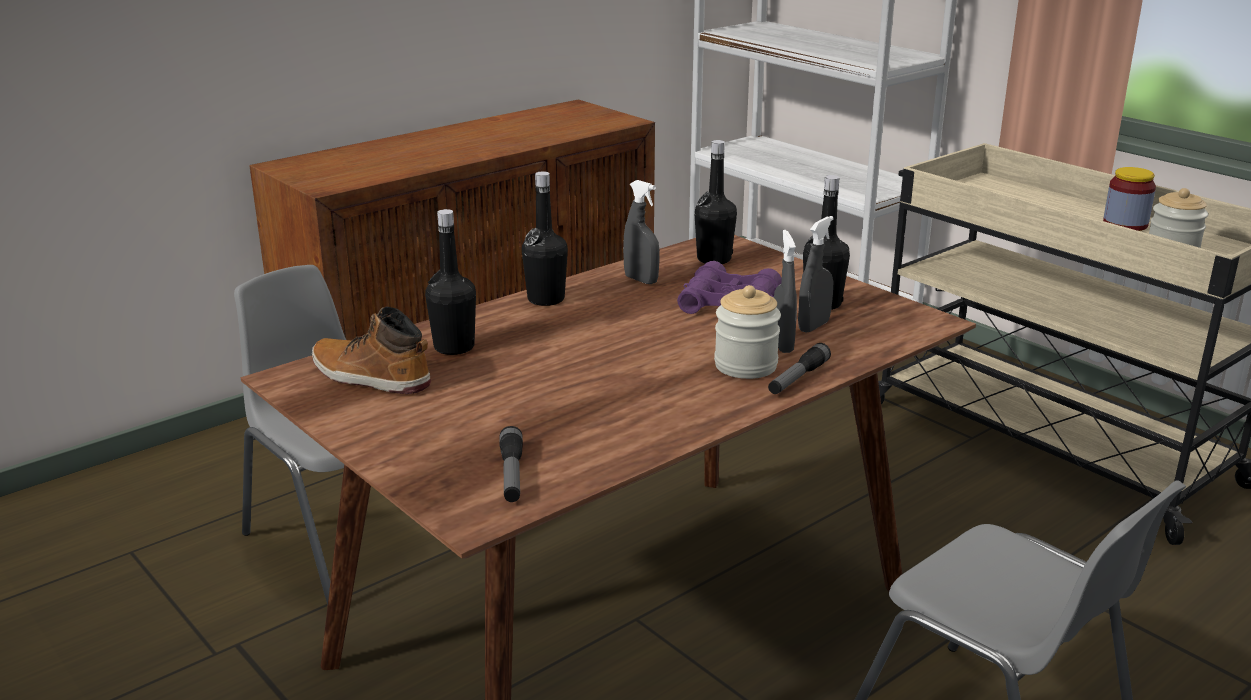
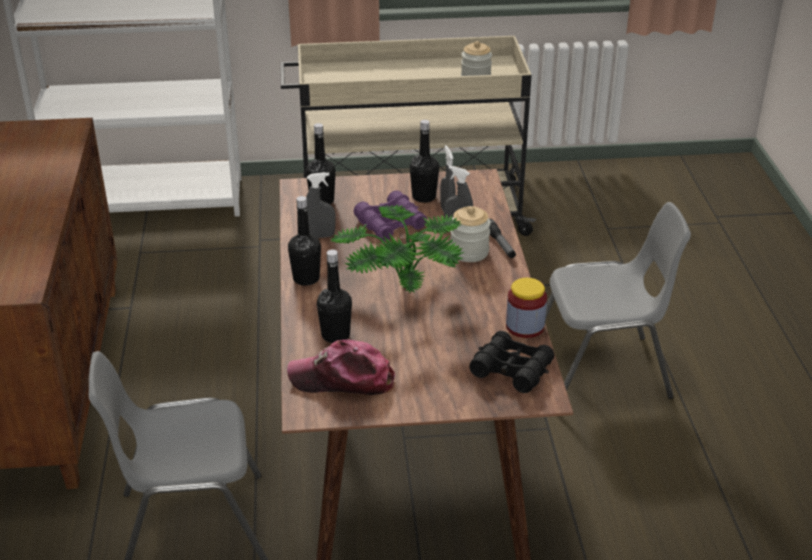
camera: 55 degrees left, 10 degrees up
(370, 377) = (342, 379): boot -> cap
(511, 474) = (511, 369): flashlight -> black binoculars
(598, 352) = (401, 289): none -> potted plant
(1125, 224) = (427, 69): jar -> jar (525, 326)

